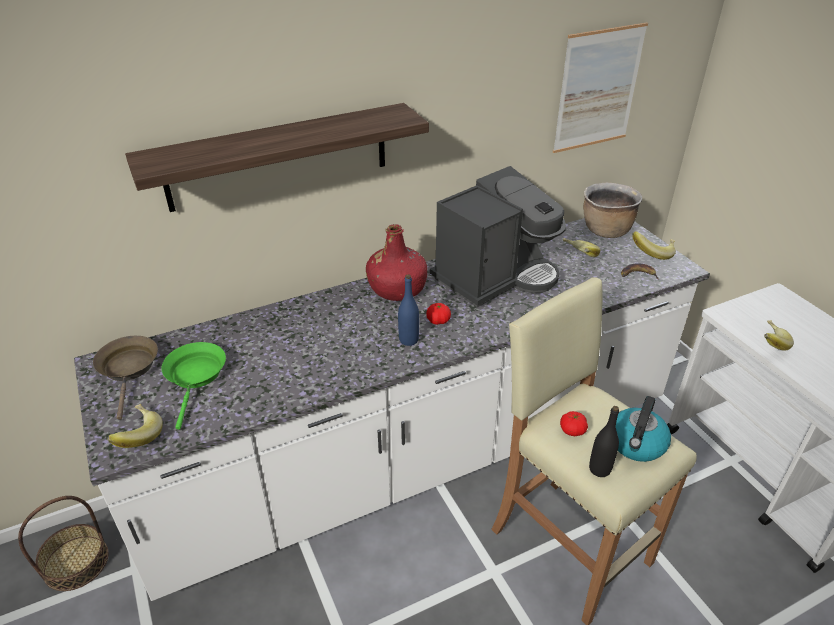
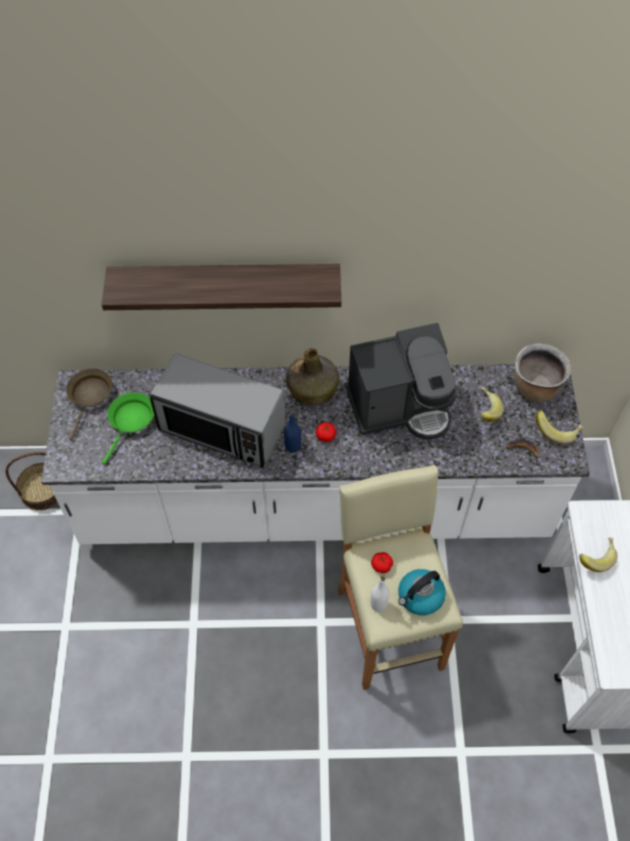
camera: 25 degrees right, 20 degrees up
(137, 437) = (77, 459): banana -> none
(315, 349) = (222, 428): none -> microwave
(397, 288) = (313, 389): red bottle -> green bottle
(598, 89) = (549, 275): picture -> none
(599, 469) = (378, 604): black bottle -> white bottle

